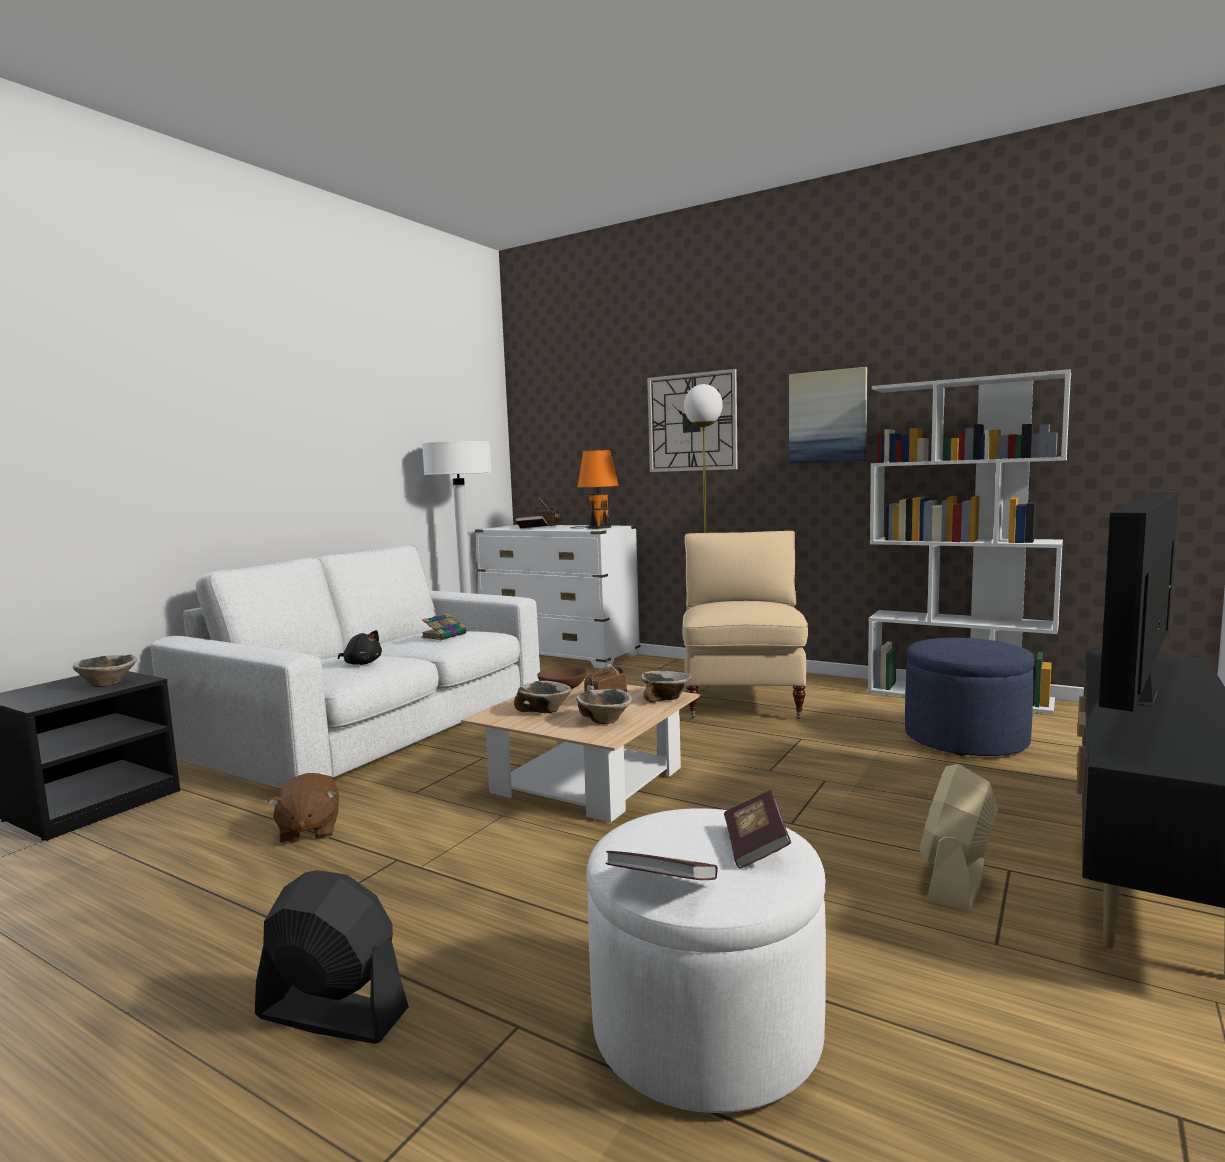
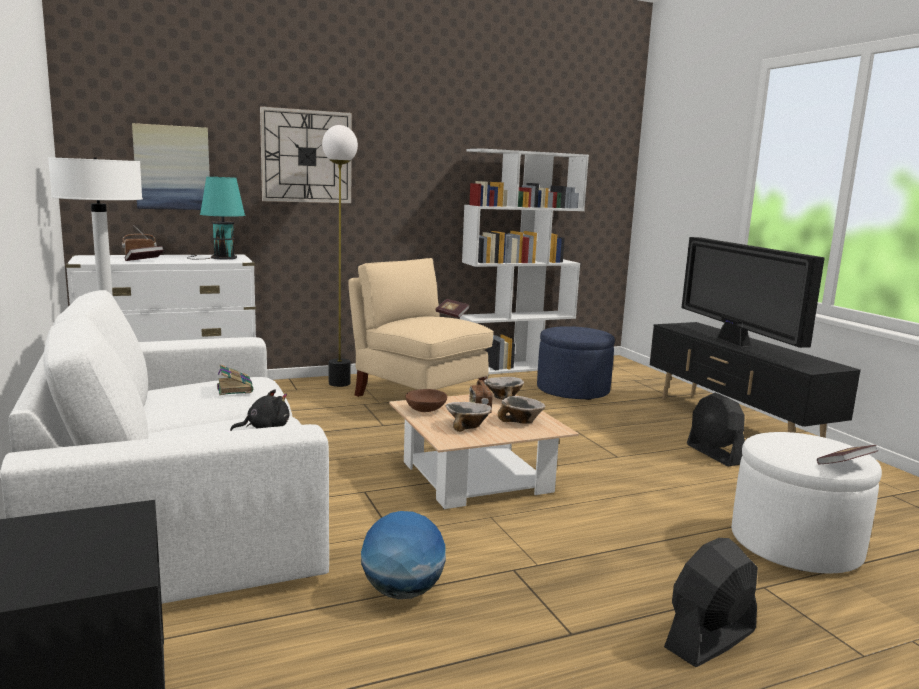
camera: 55 degrees left, 5 degrees up
(107, 684) = (99, 530): bowl -> none
(309, 831) = (402, 592): brown plush toy -> globe
(597, 527) = (220, 258): orange table lamp -> turquoise table lamp
(755, 846) = (814, 441): book -> book (452, 315)
(827, 416) = (426, 165): picture -> picture (172, 167)
(956, 880) = (715, 454): beige fan -> black fan

